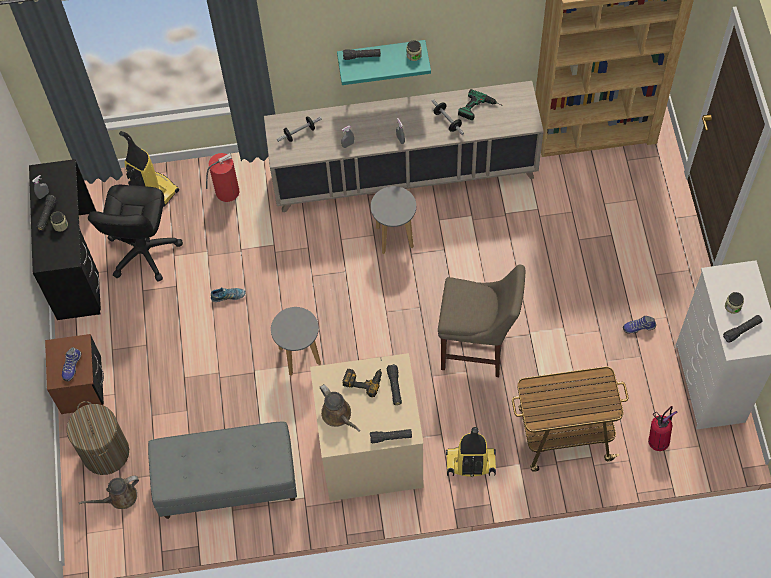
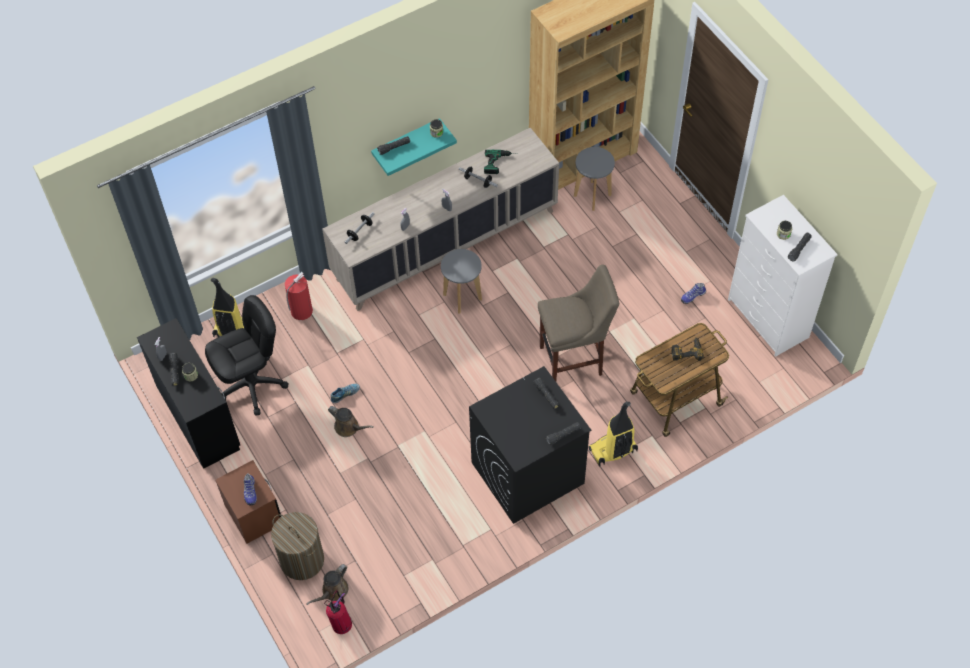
camera: 25 degrees left, 5 degrees down
(143, 251) = (252, 385): black office chair -> black office chair turned 105 degrees counterclockwise
(227, 483) = (420, 543): grey bench -> none
(299, 356) = (430, 420): grey stool -> grey stool (592, 196)
(338, 415) = (512, 434): brown watering can -> brown watering can (349, 427)
(363, 380) = (518, 400): power drill -> power drill (686, 351)
(369, 453) = (527, 473): beige washing machine -> black washing machine
(658, 440) = (750, 376): fire extinguisher -> fire extinguisher (341, 624)

